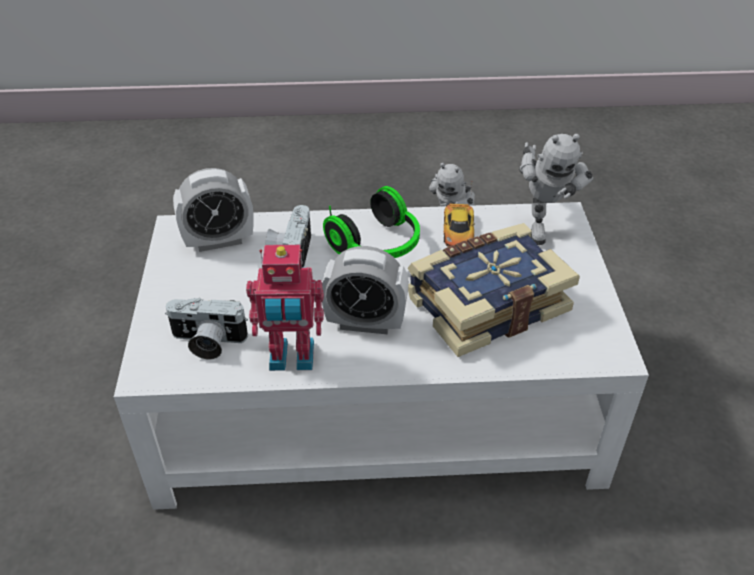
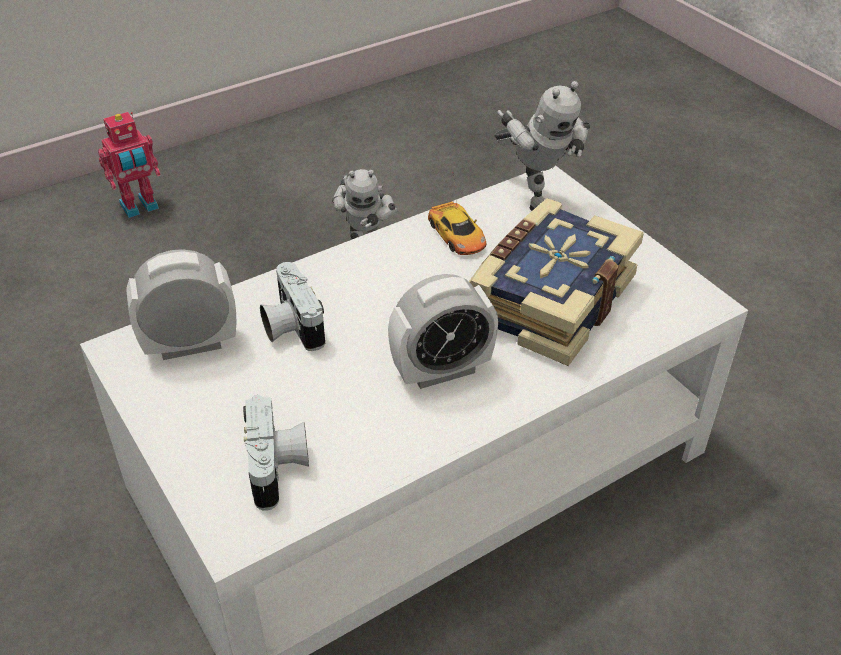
camera: 30 degrees left, 0 degrees up
(207, 342) = (279, 468): camera -> camera turned 75 degrees counterclockwise
(219, 241) = (190, 345): alarm clock -> alarm clock turned 150 degrees counterclockwise
(291, 359) = (394, 443): toy robot -> toy robot (140, 207)
(379, 246) = (386, 281): headphones -> none

